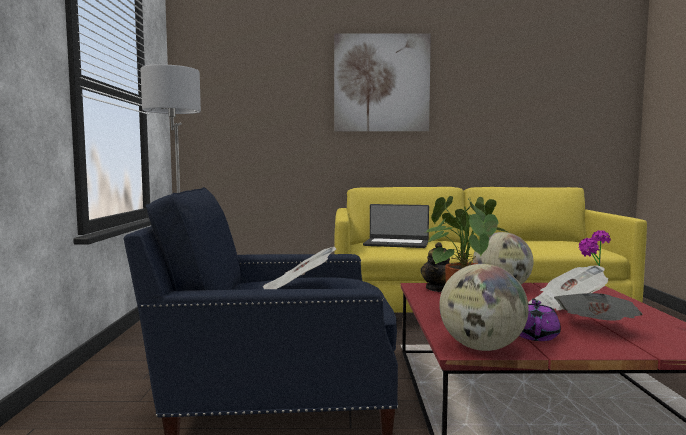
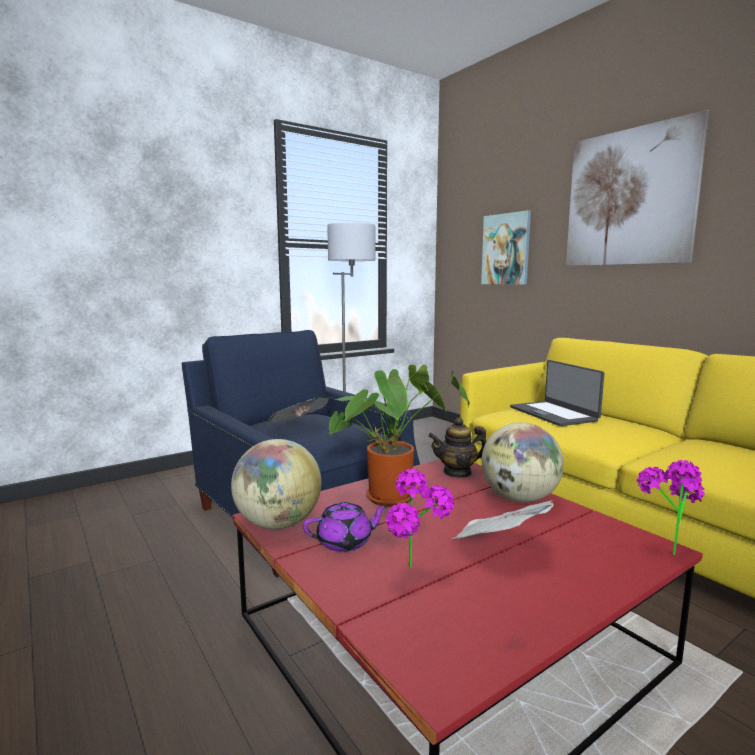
camera: 55 degrees right, 5 degrees up
(268, 115) = (506, 249): none -> picture
(596, 329) = (418, 573): newspaper -> potted plant

